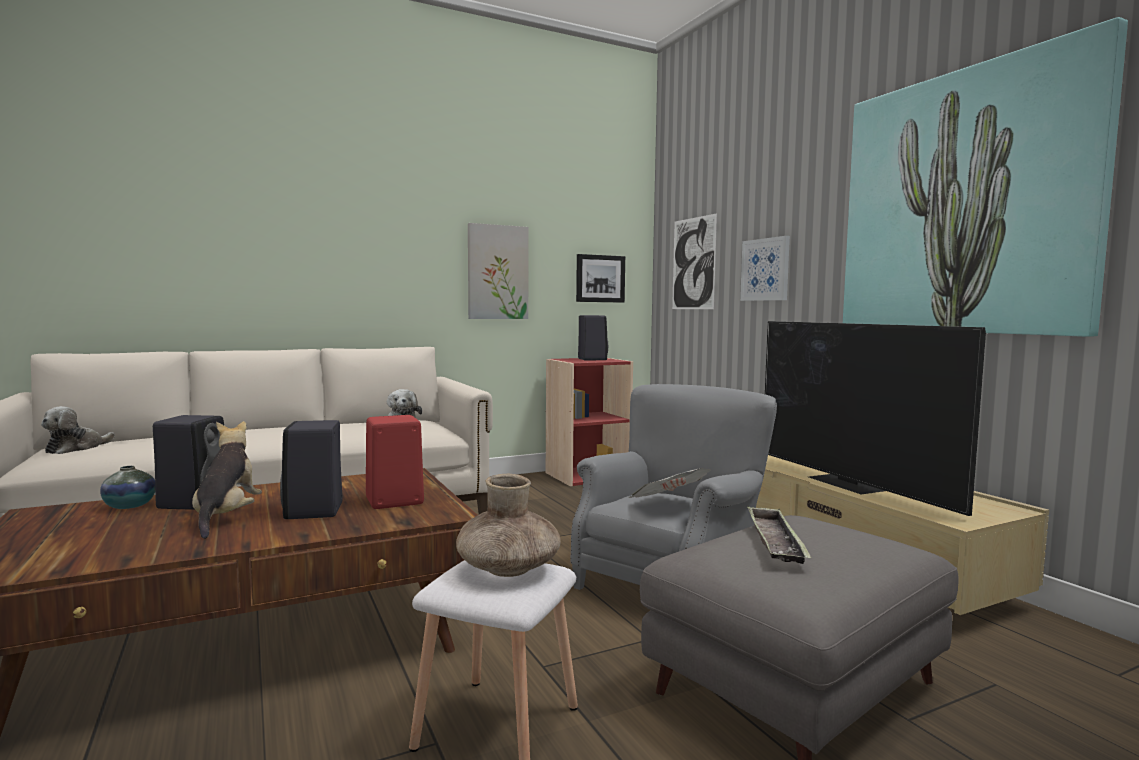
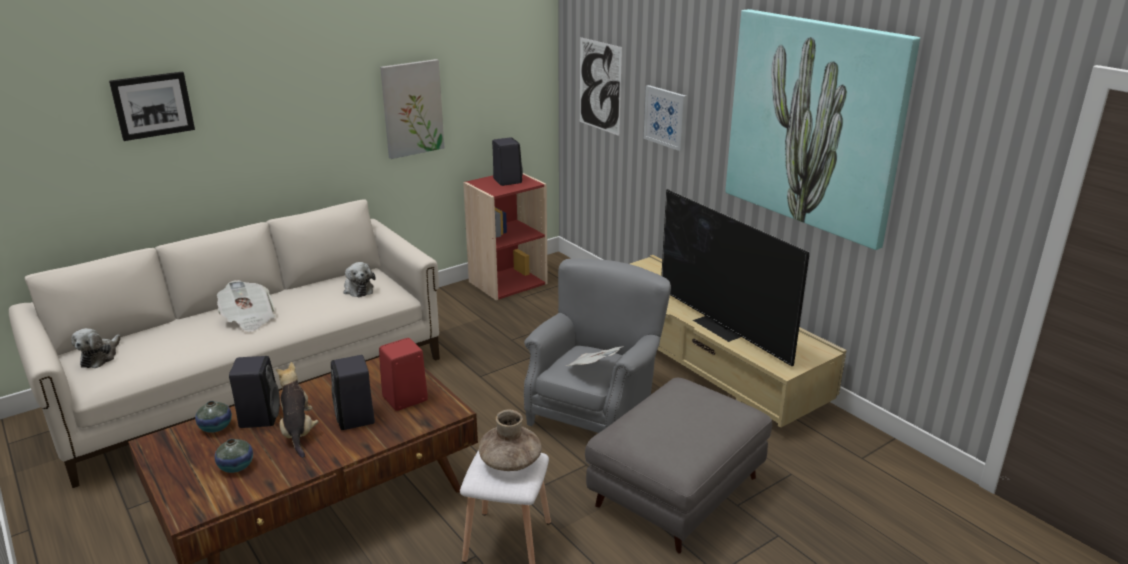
camera: 10 degrees left, 20 degrees up
(105, 539) = (236, 466): none -> vase
(263, 433) = (248, 319): none -> newspaper
(600, 278) = (508, 94): picture -> picture (152, 105)
(775, 541) = (666, 416): tray -> none

